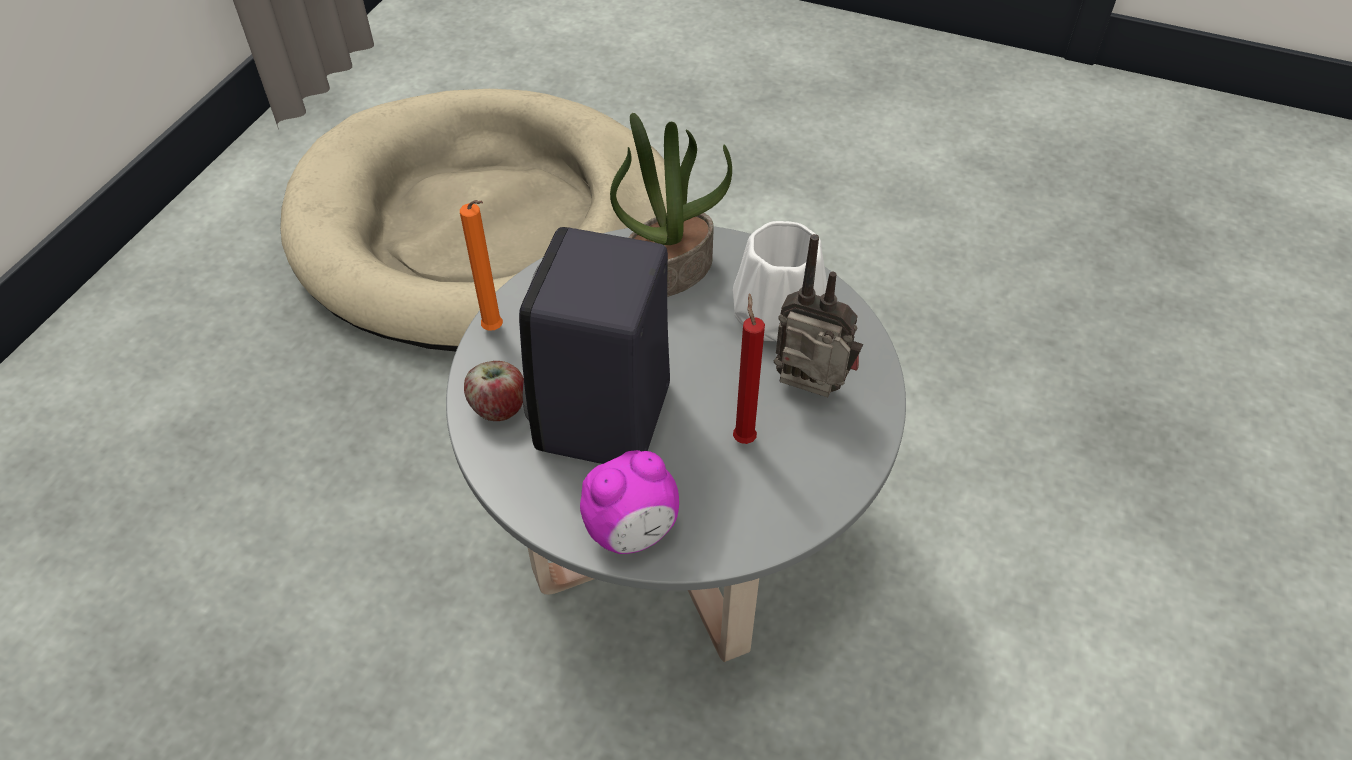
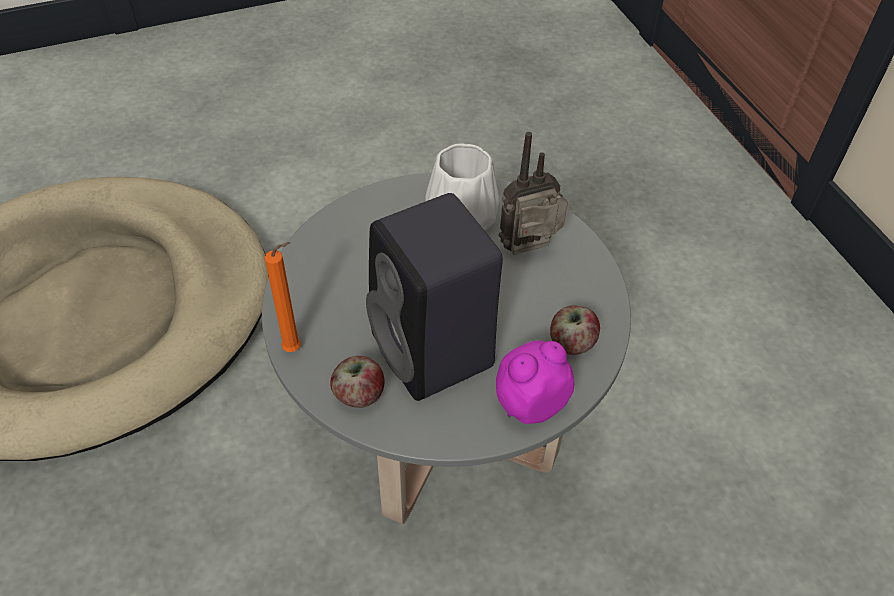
camera: 45 degrees left, 0 degrees up
(632, 531) = (530, 403): alarm clock -> alarm clock turned 135 degrees counterclockwise
(669, 270) = (363, 233): potted plant -> none
(741, 509) = (571, 343): none -> apple
(743, 437) = (525, 302): red candle -> none

